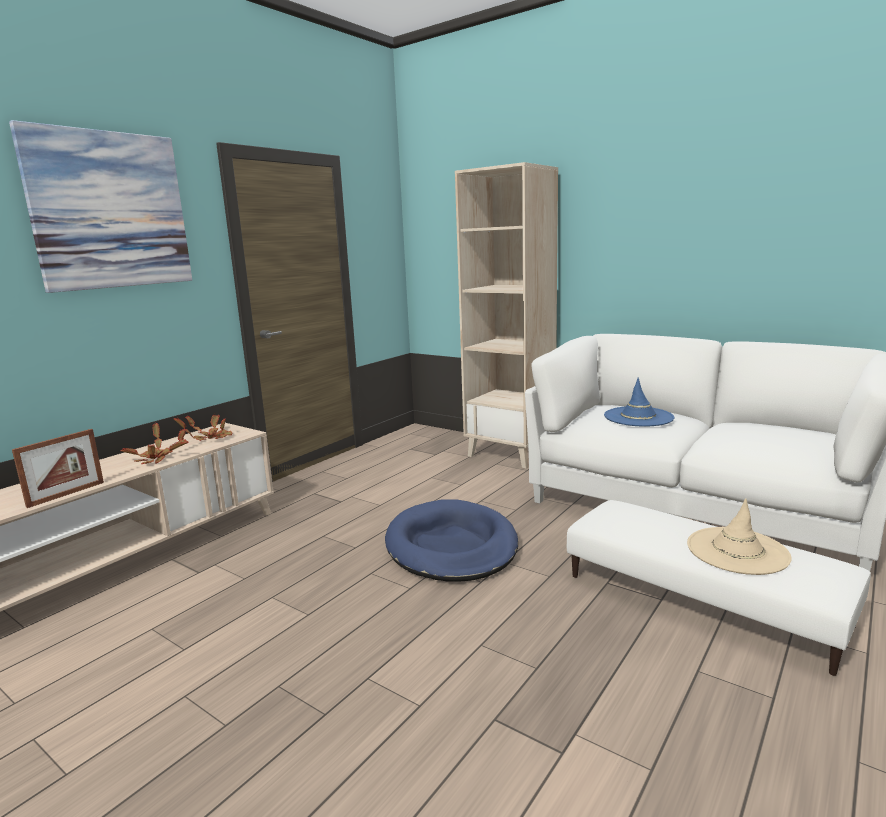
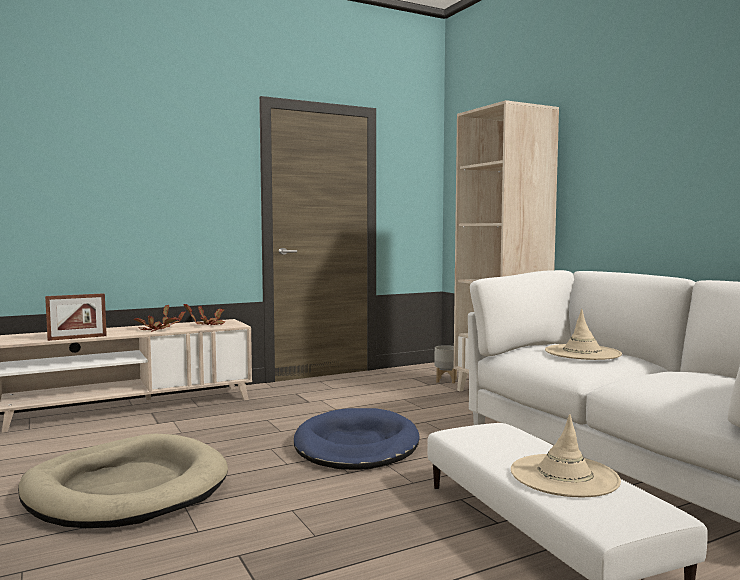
camera: 25 degrees right, 10 degrees down
(110, 211) = (164, 143): picture -> none
(271, 677) = (126, 489): none -> beige dog bed
(445, 446) = (446, 380): none -> grey planter
(638, 417) = (582, 353): blue hat -> beige hat

